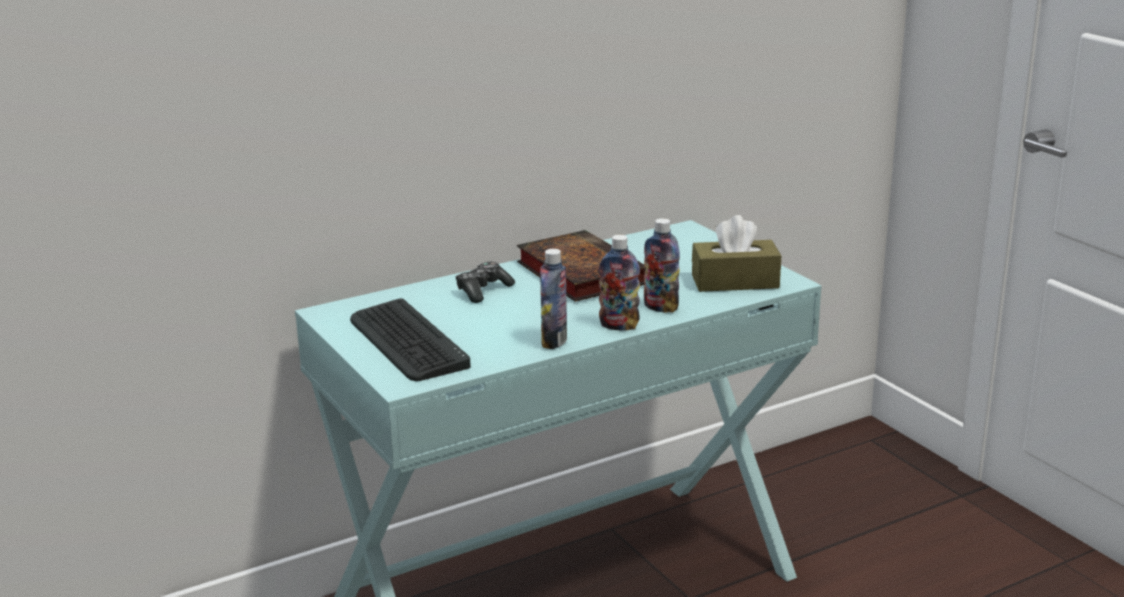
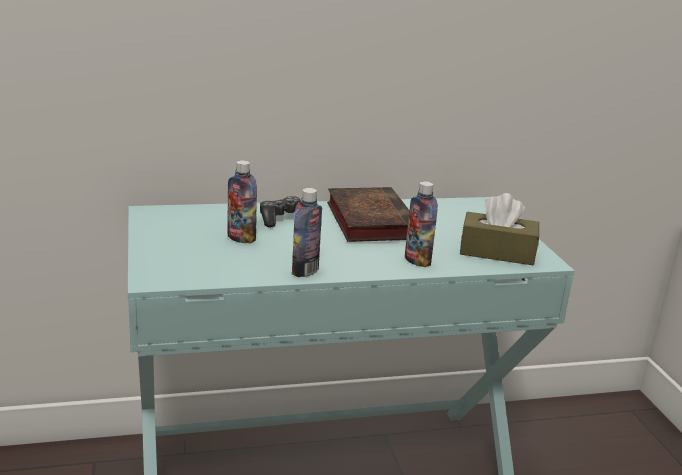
camera: 15 degrees right, 0 degrees up
(407, 342) = (187, 247): keyboard -> none
(619, 326) = (370, 269): bottle -> bottle (241, 238)

